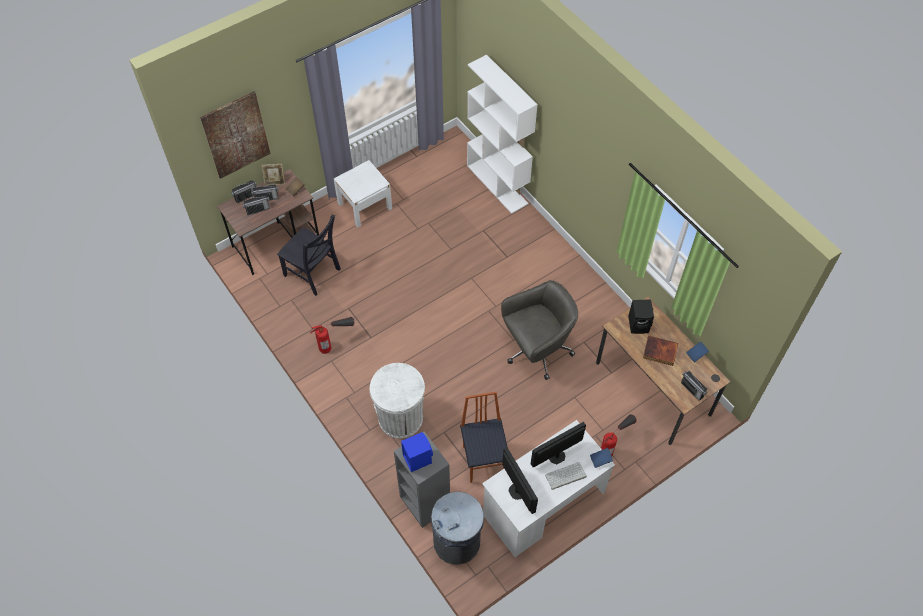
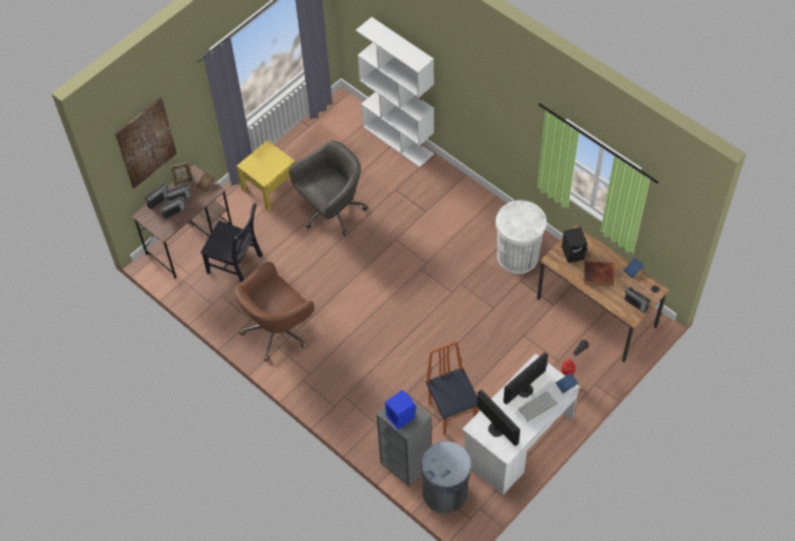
camera: 10 degrees left, 0 degrees up
(335, 343) = (278, 330): fire extinguisher -> brown office chair
(365, 206) = (269, 187): white nightstand -> yellow nightstand
(400, 418) = (361, 389): white trash can -> white trash can (517, 256)
(536, 350) = (477, 297): grey office chair -> grey office chair (331, 211)

